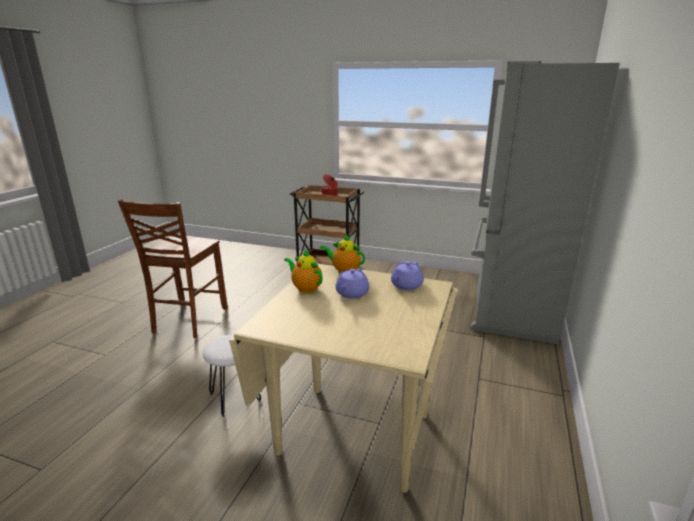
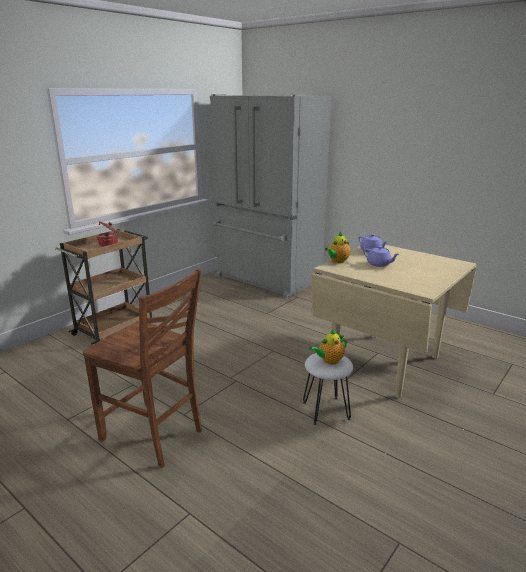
camera: 70 degrees left, 0 degrees up
(305, 288) = (365, 274): teapot -> teapot (329, 361)

